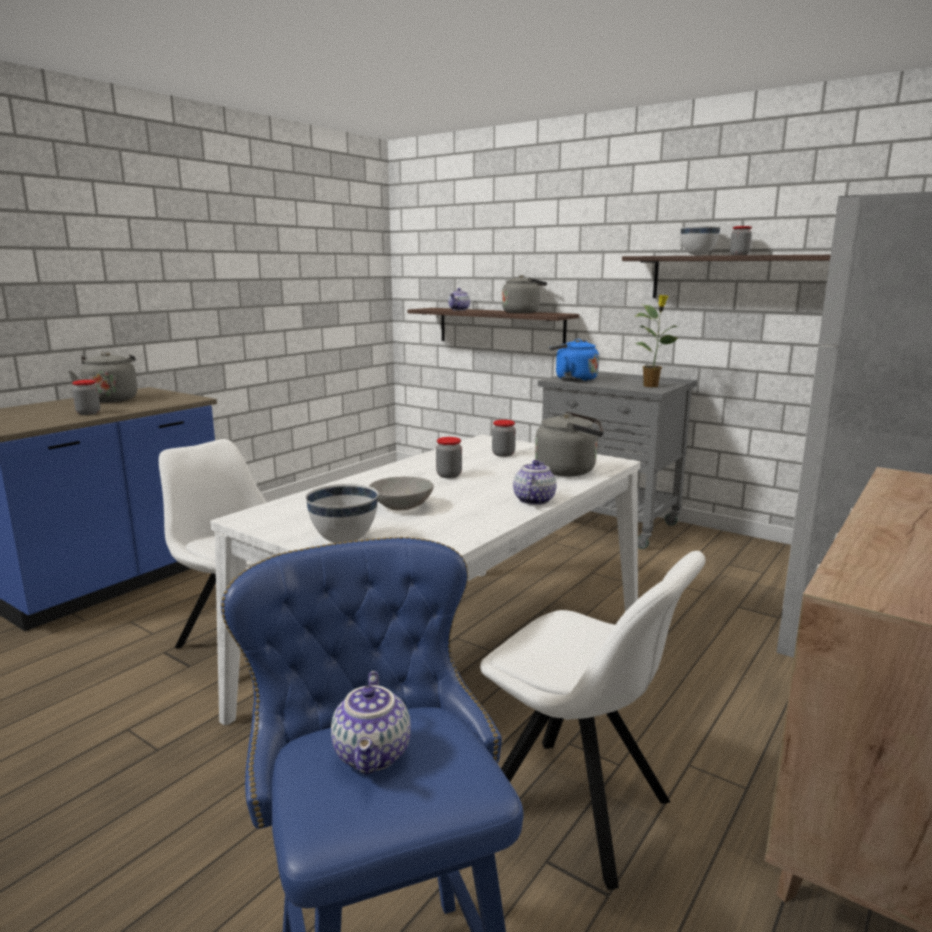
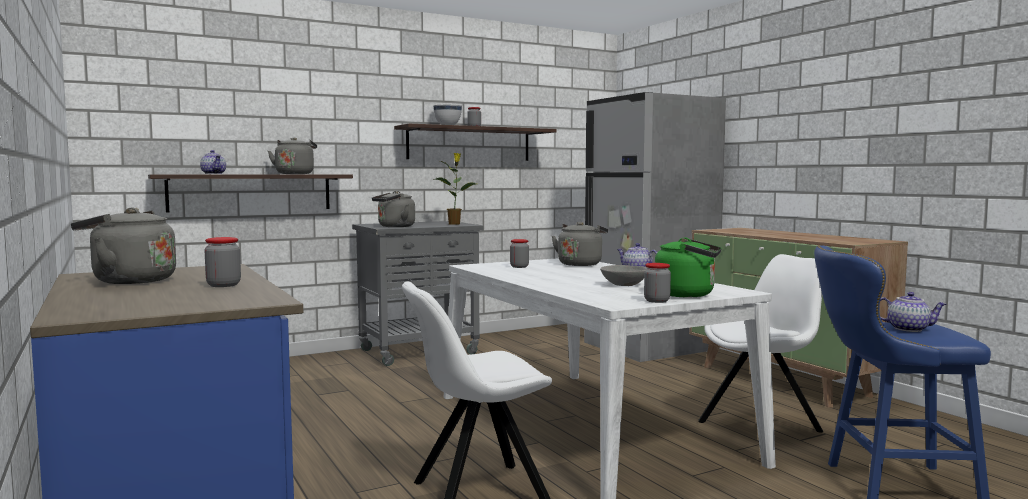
camera: 65 degrees left, 10 degrees down
(344, 541) = (688, 294): white bowl -> green kettle
(449, 475) = (559, 275): jar -> jar (656, 301)
(573, 379) = (394, 226): blue kettle -> grey kettle

